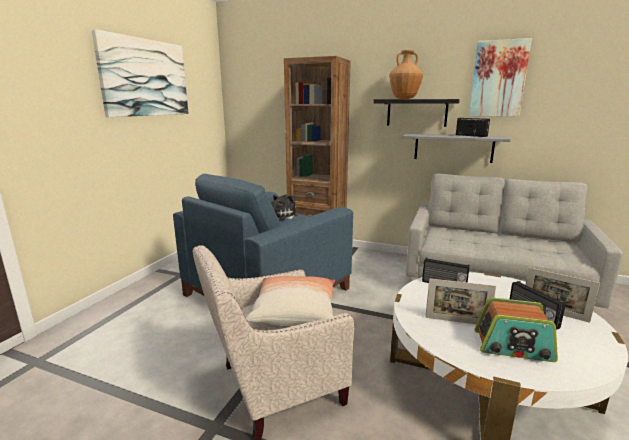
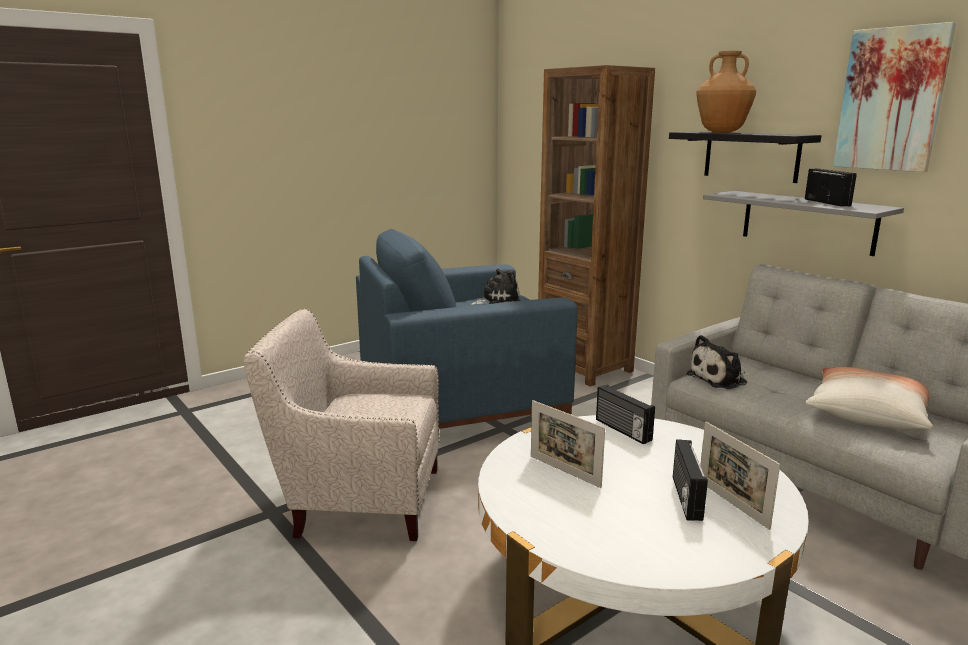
camera: 30 degrees right, 0 degrees up
(145, 78) = (368, 101): picture -> none
(294, 312) = (384, 409): pillow -> pillow (867, 414)
(445, 241) = (719, 379): none -> plush toy
(513, 346) = (592, 515): radio -> none

